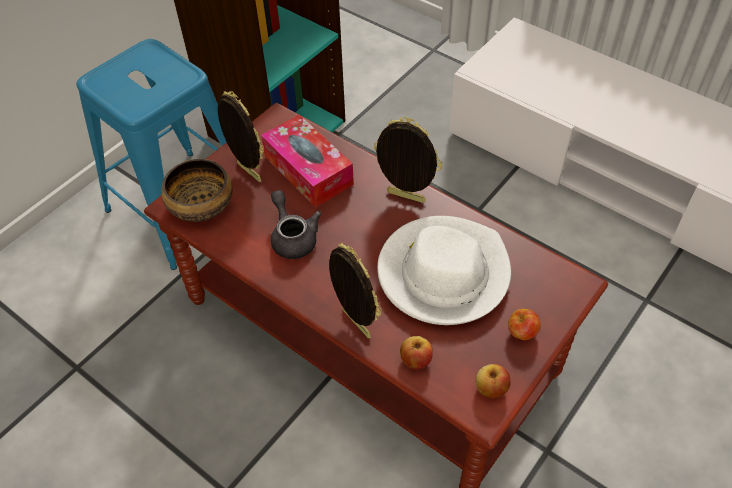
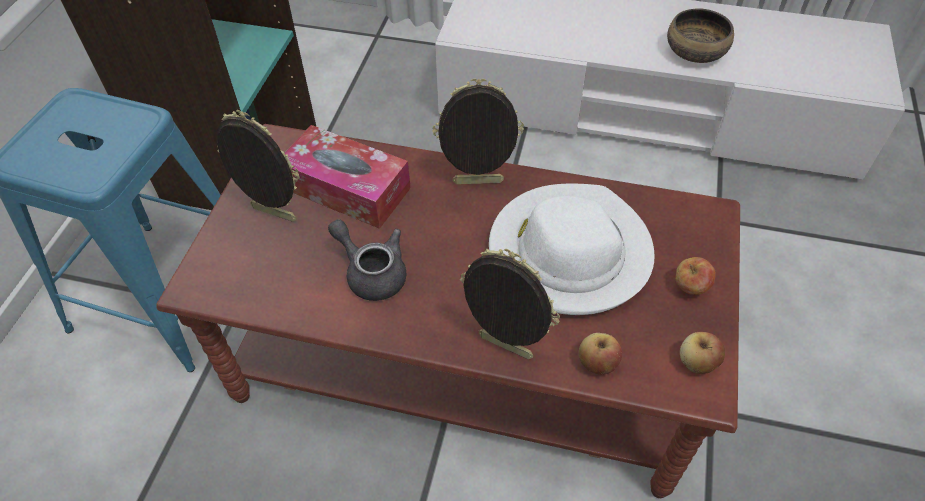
camera: 25 degrees left, 0 degrees up
(200, 205) = (231, 274): bowl -> bowl (694, 52)

